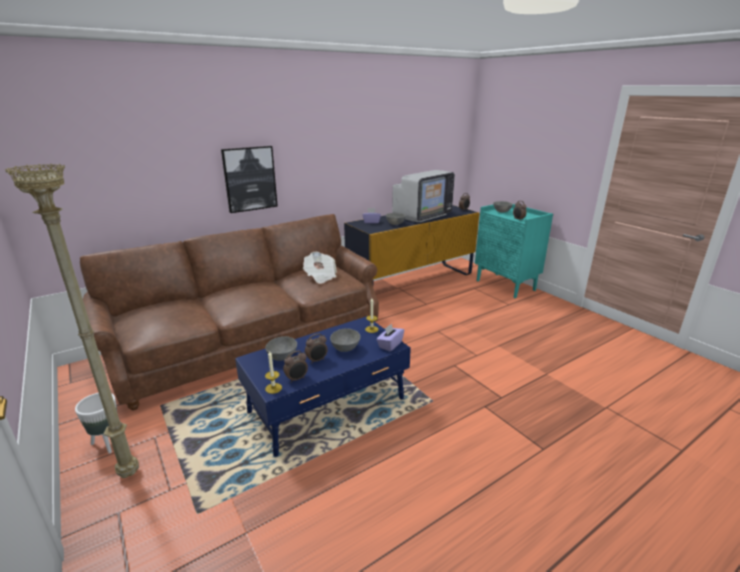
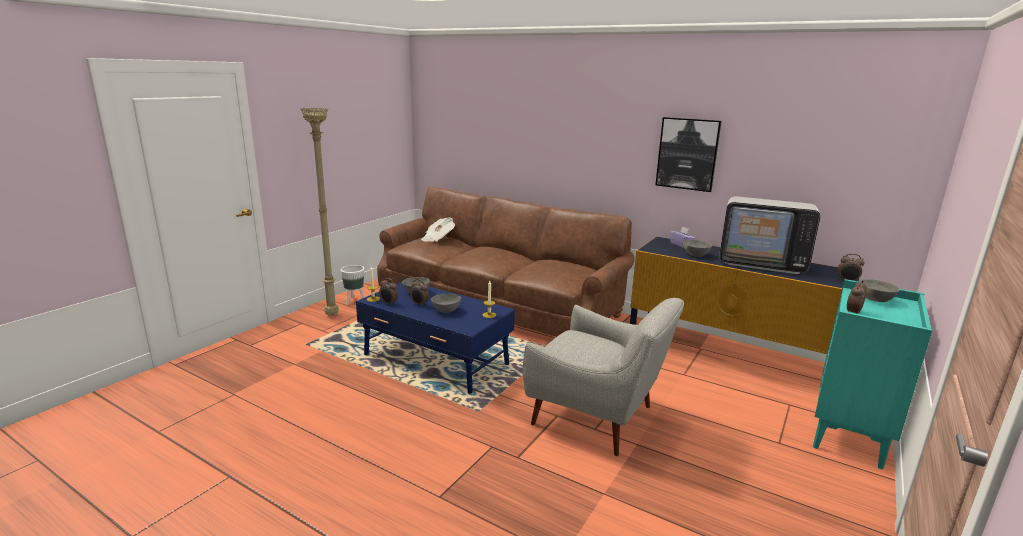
camera: 65 degrees right, 5 degrees down
(250, 179) = (563, 160): picture -> picture (687, 154)
(320, 276) = (553, 268): newspaper -> newspaper (437, 238)
(390, 345) = (467, 327): purple tissue box -> none
(464, 350) = (598, 418): none -> grey armchair

